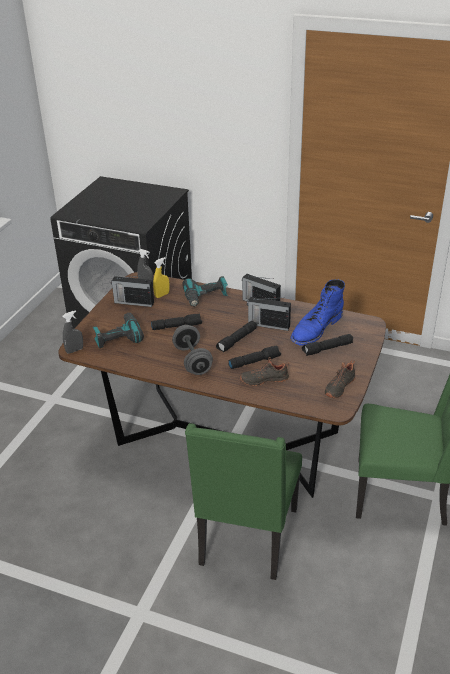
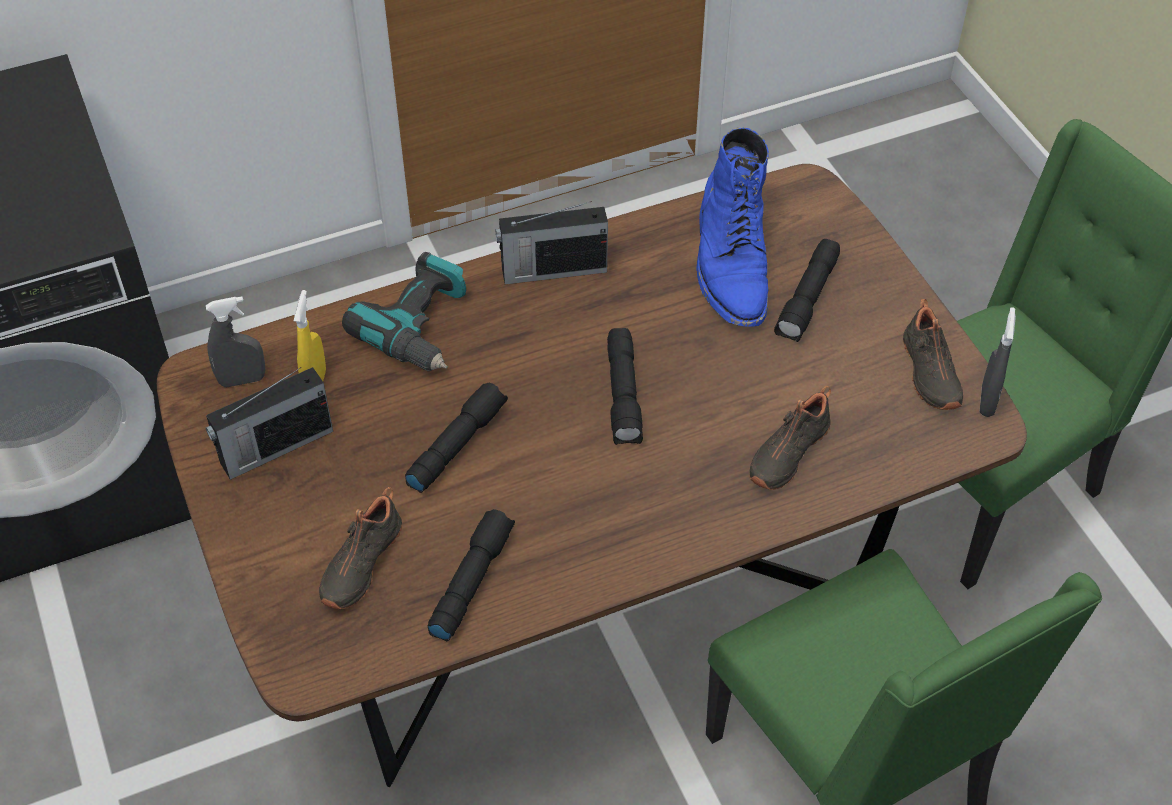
camera: 45 degrees left, 15 degrees up
(74, 350) = (309, 674): grey spray bottle -> grey spray bottle (987, 401)
(118, 336) = (359, 563): power drill -> black shoe
(192, 360) = (600, 508): grey dumbbell -> none
(254, 361) = (719, 422): black flashlight -> black flashlight (470, 580)
(268, 325) = (633, 315): radio -> none

